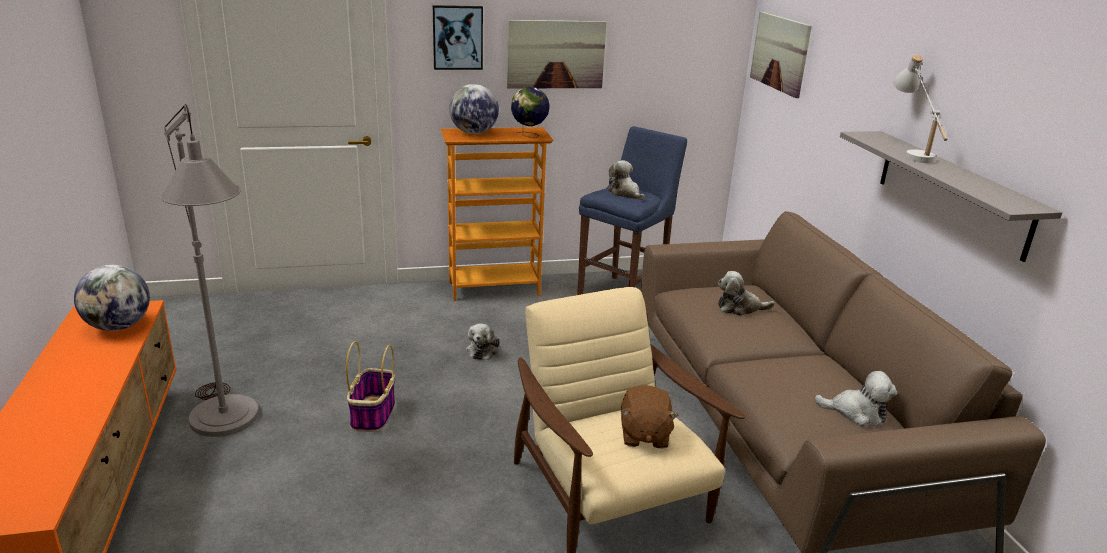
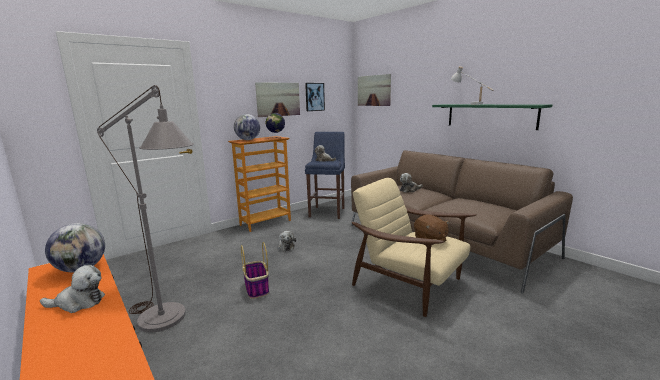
camera: 25 degrees left, 10 degrees down
(457, 37) = (232, 92): picture -> picture (314, 97)
(856, 412) = (498, 209): plush toy -> plush toy (78, 303)
(951, 192) = (490, 116): grey shelf -> green shelf

